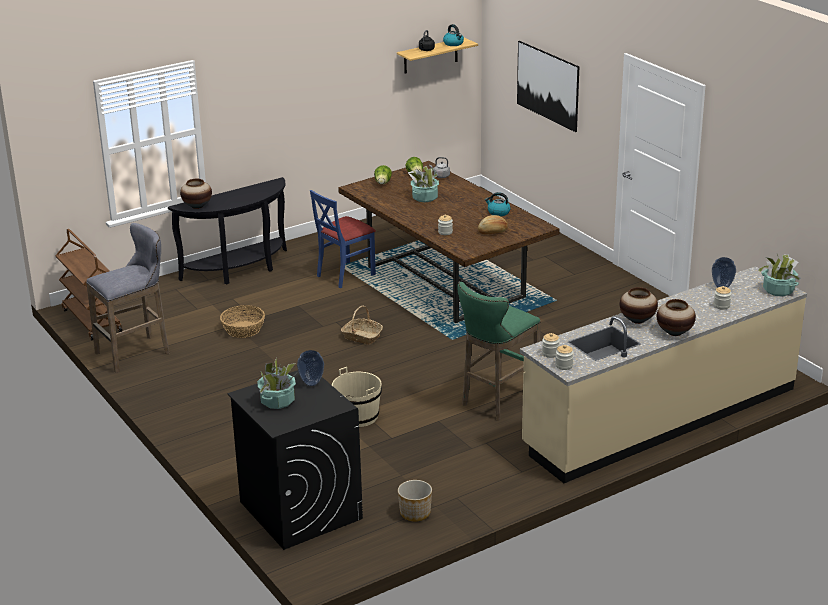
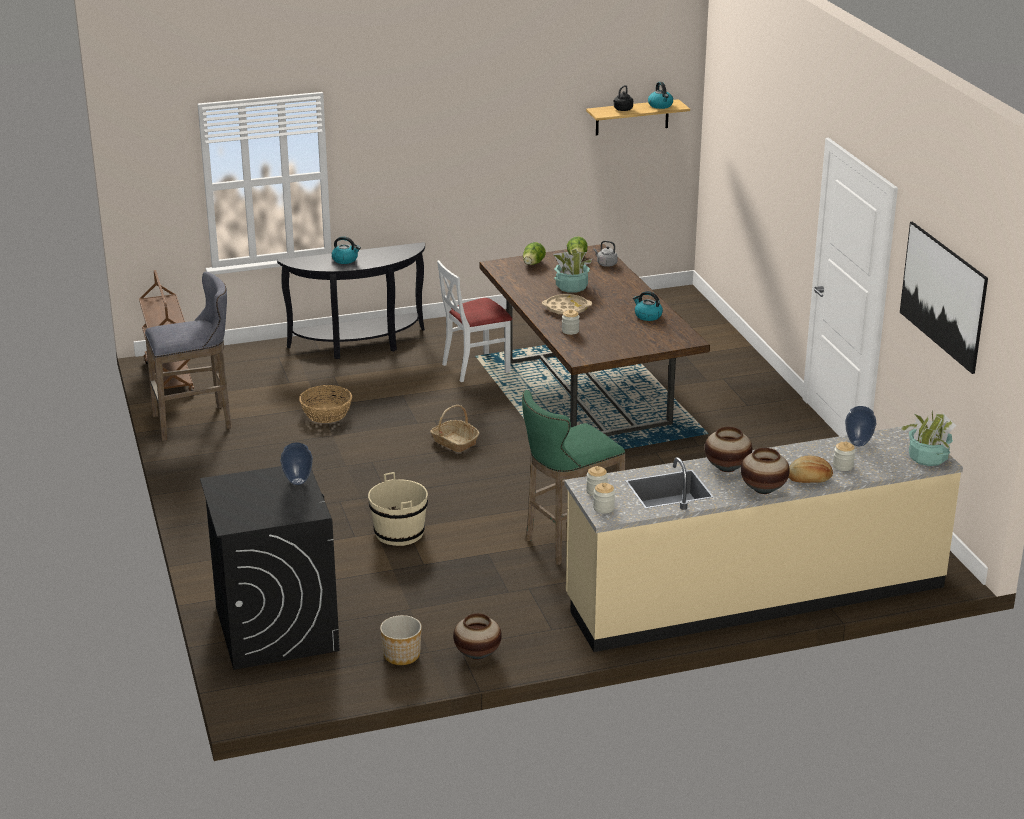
camera: 15 degrees right, 0 degrees up
(197, 206) = (309, 263): vase -> vase (477, 654)
(226, 199) = (345, 260): none -> kettle
(277, 401) = (248, 495): potted plant -> none
(345, 275) = (475, 367): blue chair -> white chair
(431, 215) = (566, 308): none -> beige tray
(493, 231) = (627, 338): bread -> bread (809, 479)
(547, 85) = (756, 168): picture -> picture (943, 295)

